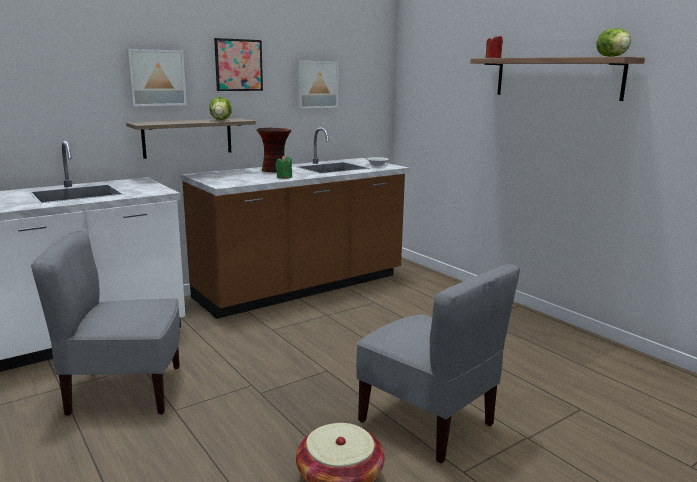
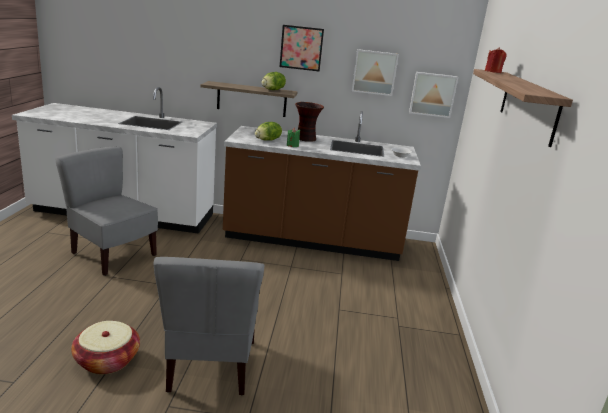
camera: 40 degrees right, 5 degrees up
(156, 78) = (233, 51): picture -> picture (432, 94)
(612, 57) = (542, 92): lettuce -> lettuce (268, 140)

